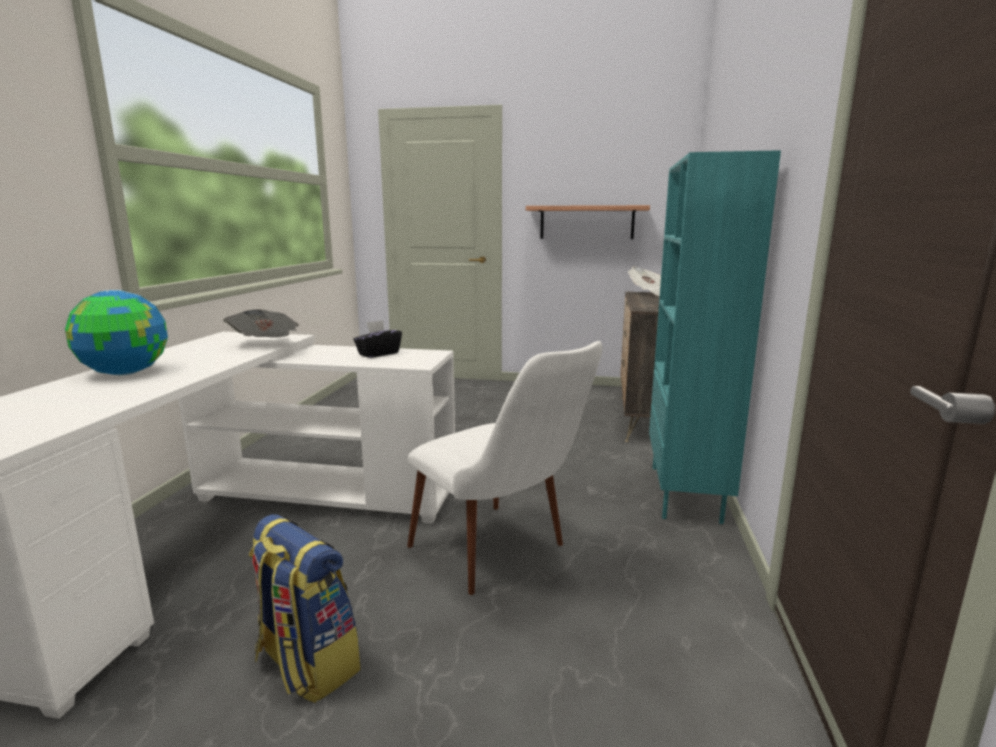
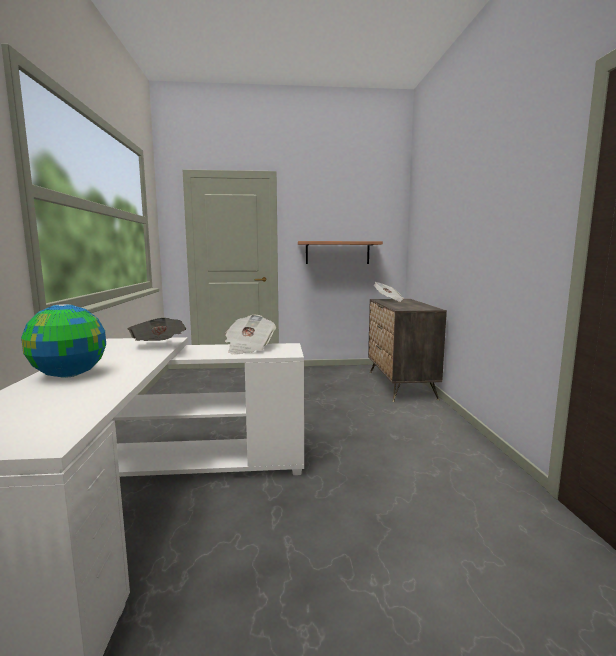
camera: 15 degrees left, 5 degrees down
(306, 664) = (278, 599): backpack -> none
(378, 354) = (248, 348): black tissue box -> newspaper
(503, 556) = (367, 491): white chair -> none
(686, 493) = (454, 431): turquoise bookcase -> none

